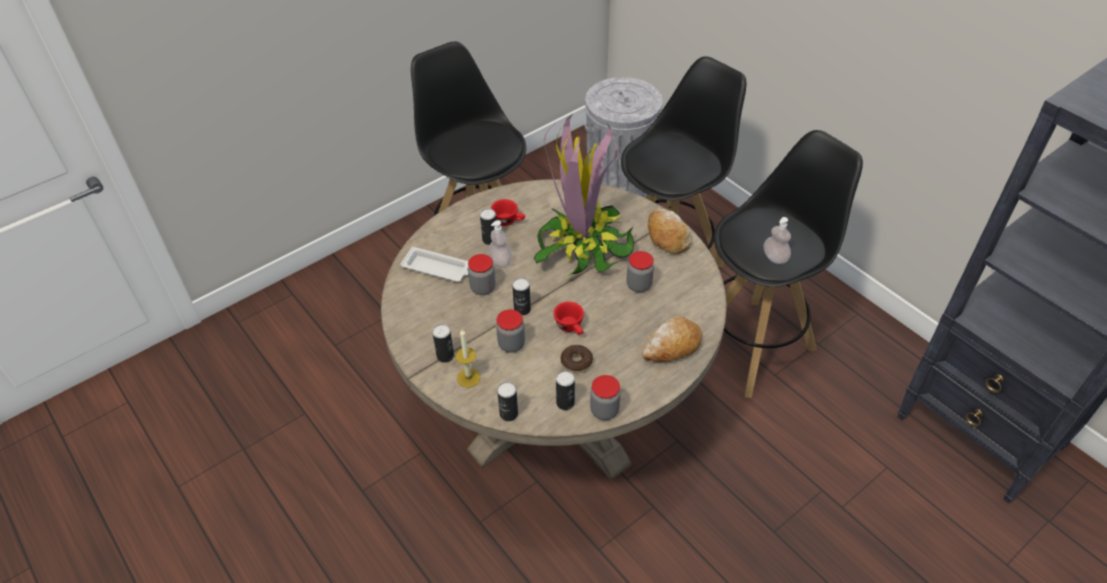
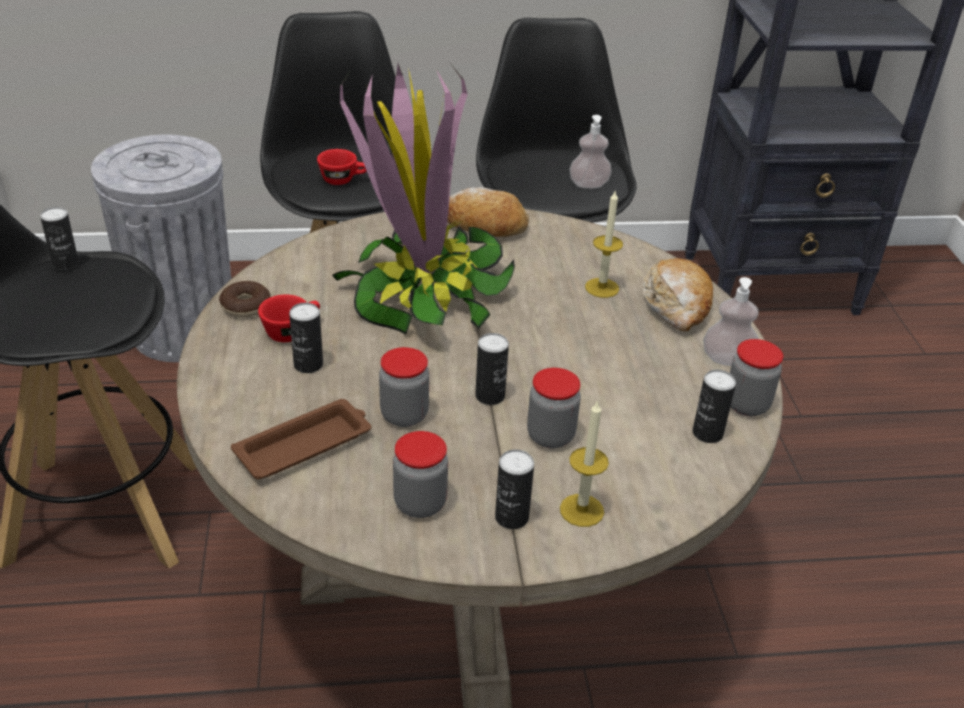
camera: 60 degrees left, 10 degrees down
(437, 268) = (306, 445): white tray -> brown tray
(500, 261) = (367, 374): soap dispenser -> soap dispenser (727, 359)
(508, 414) = (689, 498): can -> can (65, 263)
(571, 327) = (569, 367): red cup -> red cup (343, 180)
(576, 362) = (639, 391): donut -> donut (246, 306)
(639, 285) = (546, 282): jar -> jar (420, 503)
(656, 309) = (602, 288): none -> candle

